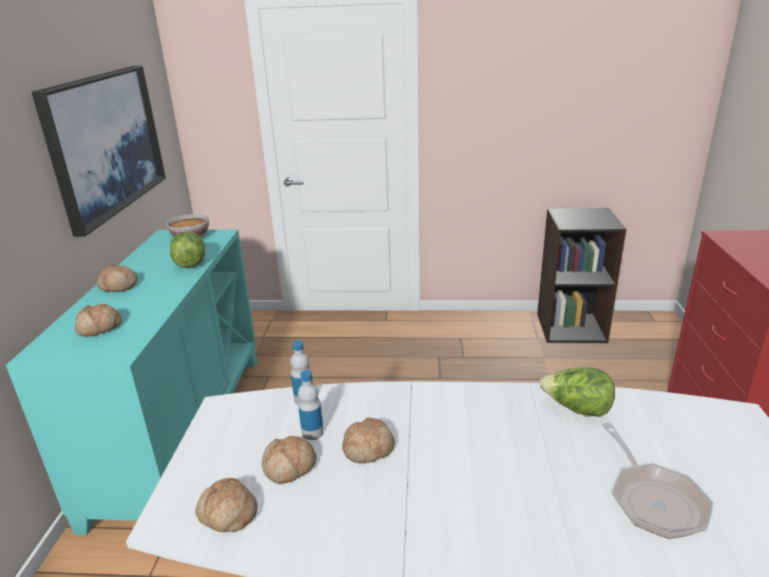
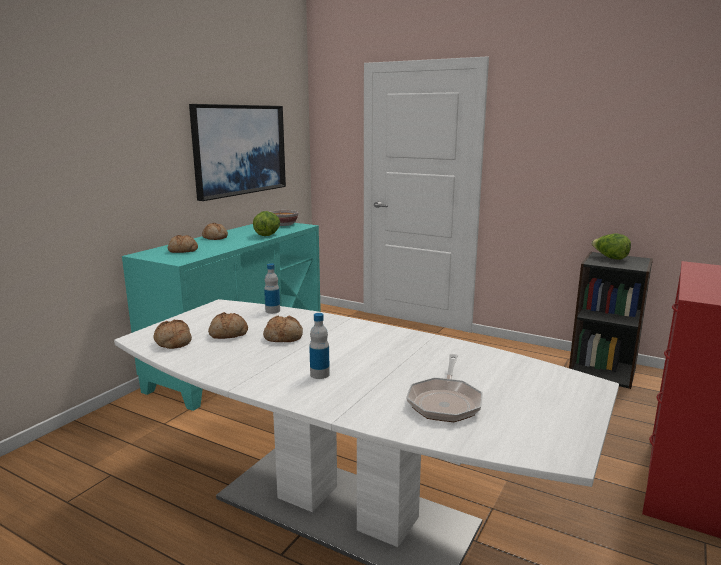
camera: 25 degrees right, 10 degrees down
(312, 432) = (259, 324): bottle -> bottle (319, 374)
(576, 409) = (452, 352): lettuce -> lettuce (610, 258)

